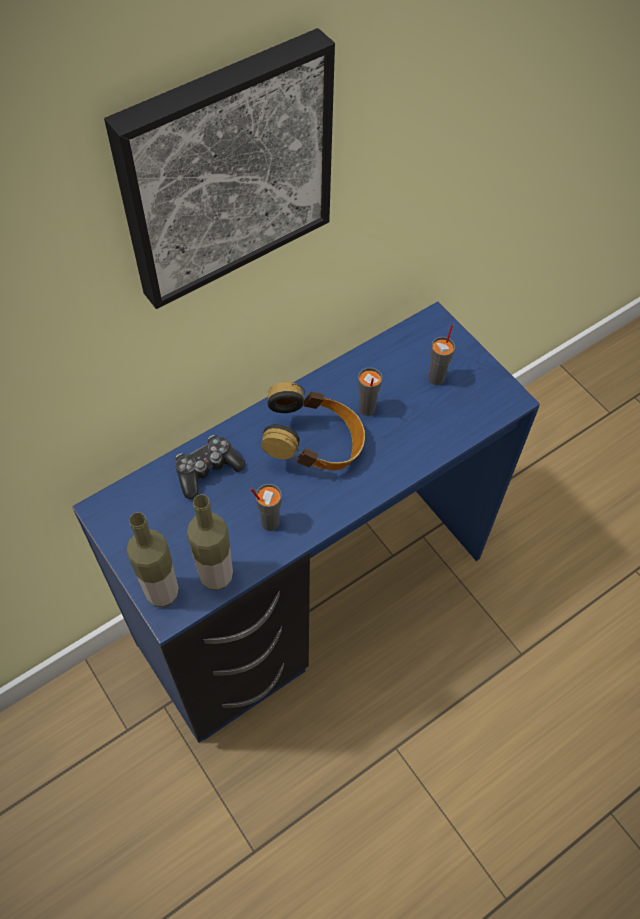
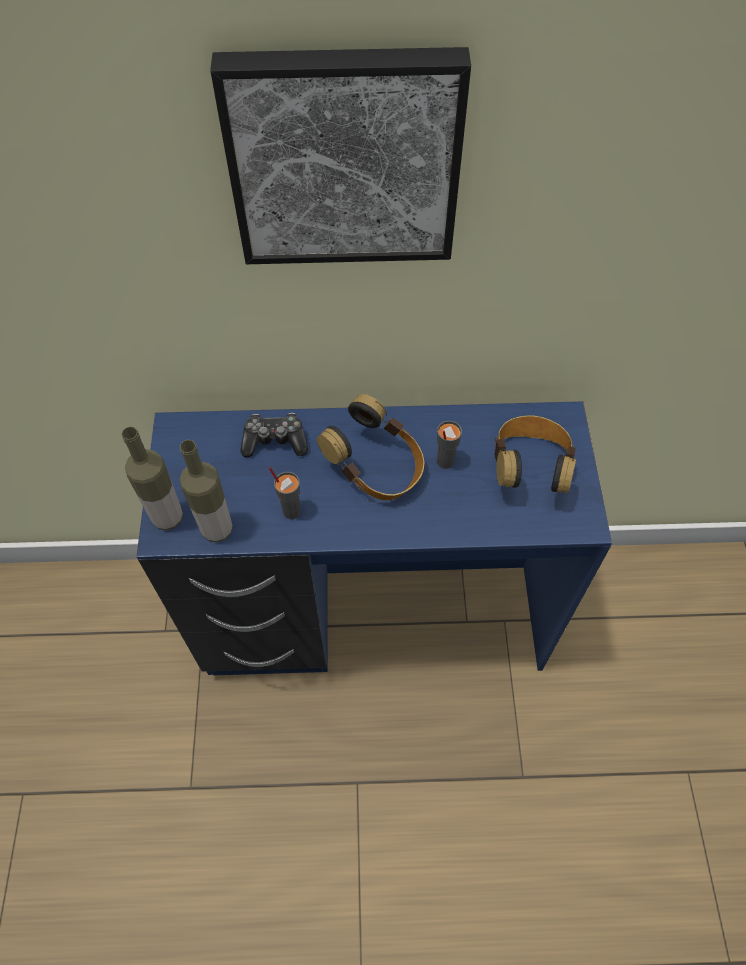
camera: 35 degrees right, 0 degrees up
(437, 378) = (529, 468): grey cup -> headphones

